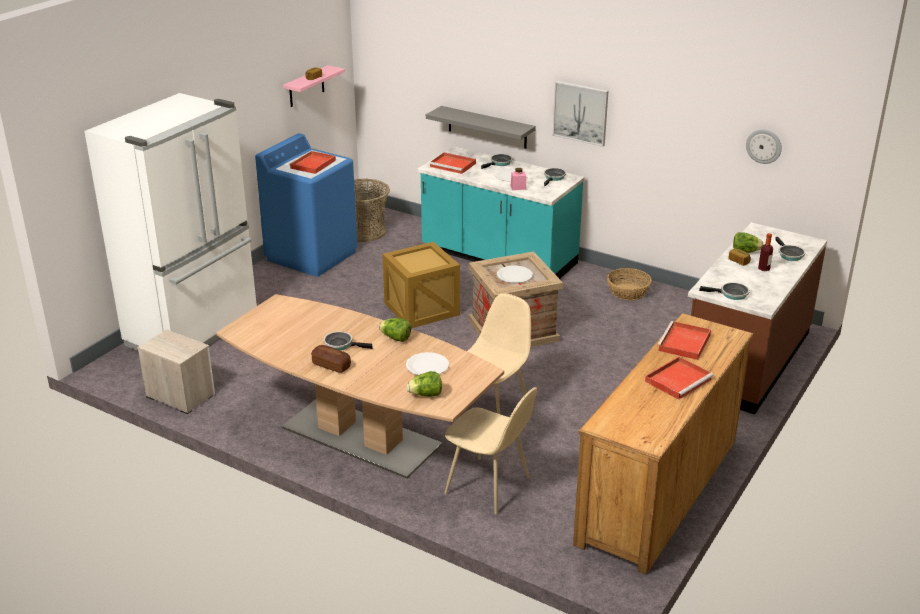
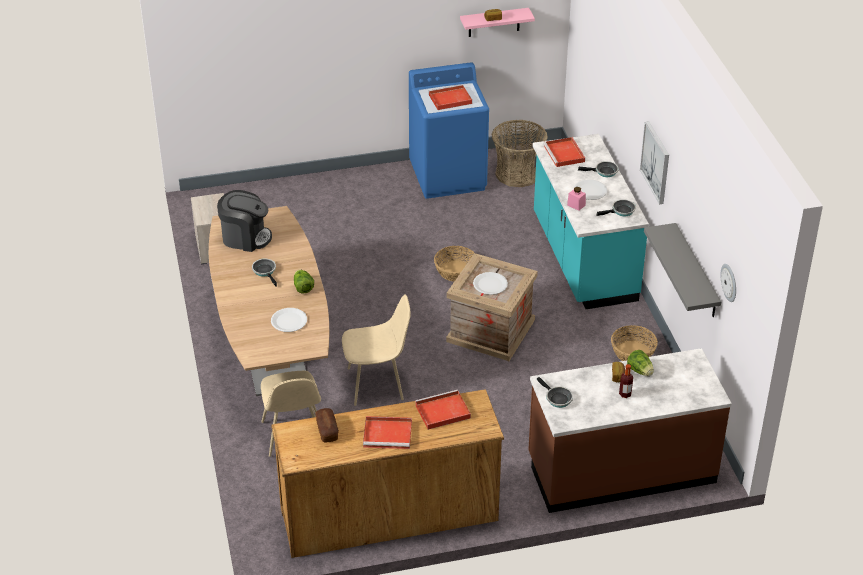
camera: 45 degrees right, 10 degrees up
(195, 331) = (286, 200): white fridge -> none
(278, 331) = (245, 237): none -> coffee machine
(331, 365) = (237, 283): bread -> bread (327, 430)
(421, 308) = (455, 271): crate -> basket
(426, 395) = (256, 341): lettuce -> none
(487, 127) = (617, 131): grey shelf -> grey shelf (696, 272)
(789, 255) = (670, 395): frying pan -> none

